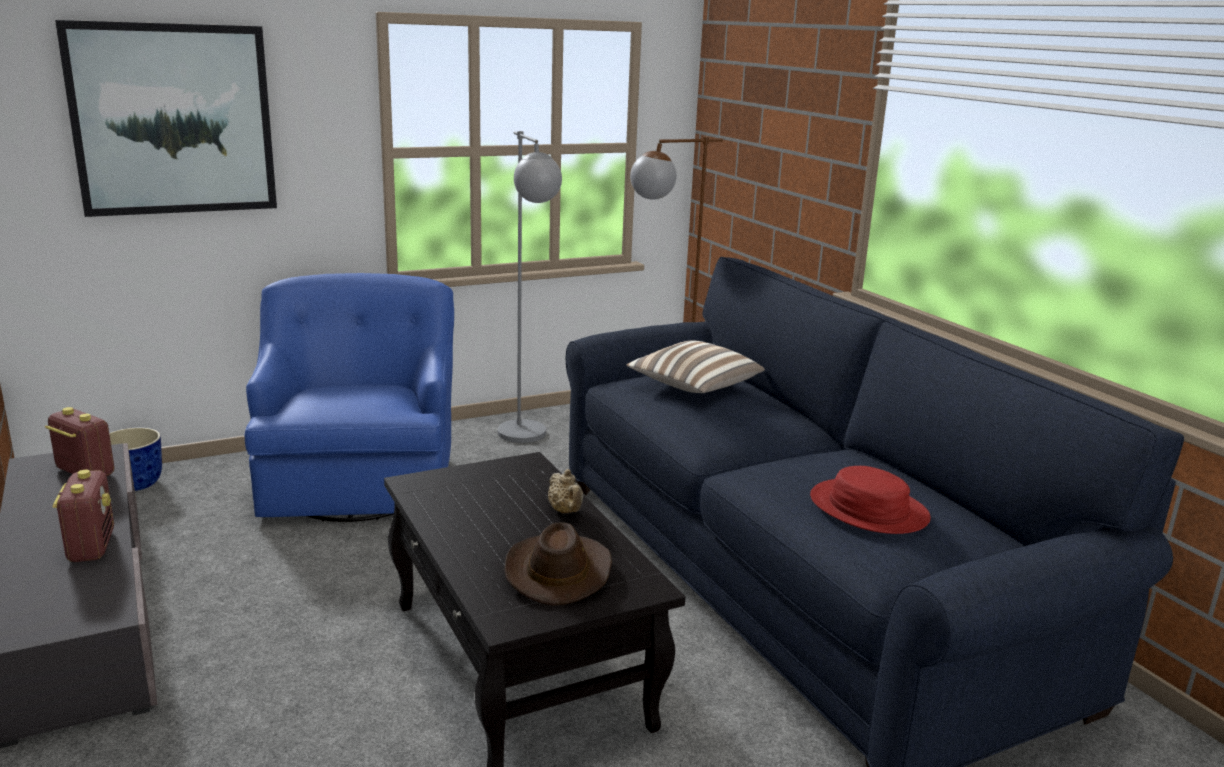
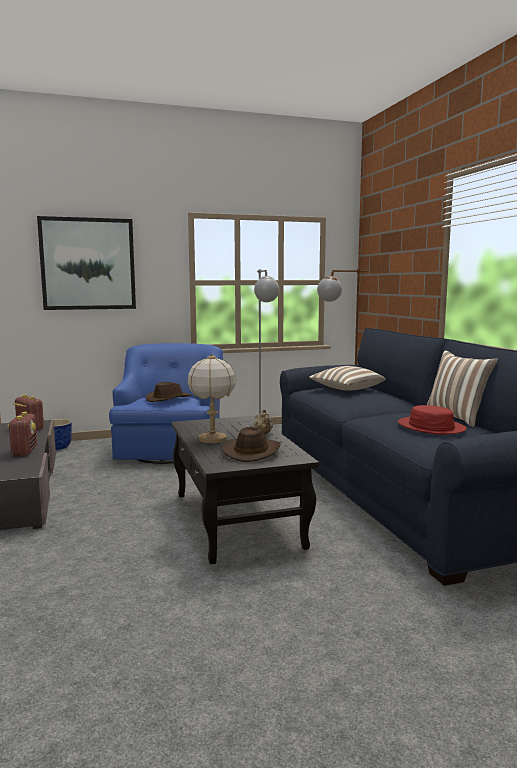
camera: 10 degrees right, 10 degrees down
(358, 399) = (168, 398): none -> brown hat
(475, 533) = (212, 439): none -> table lamp
(903, 474) = (457, 417): none -> pillow

